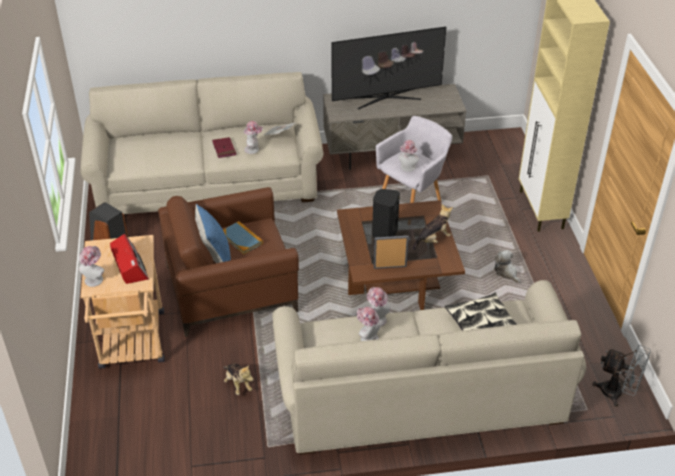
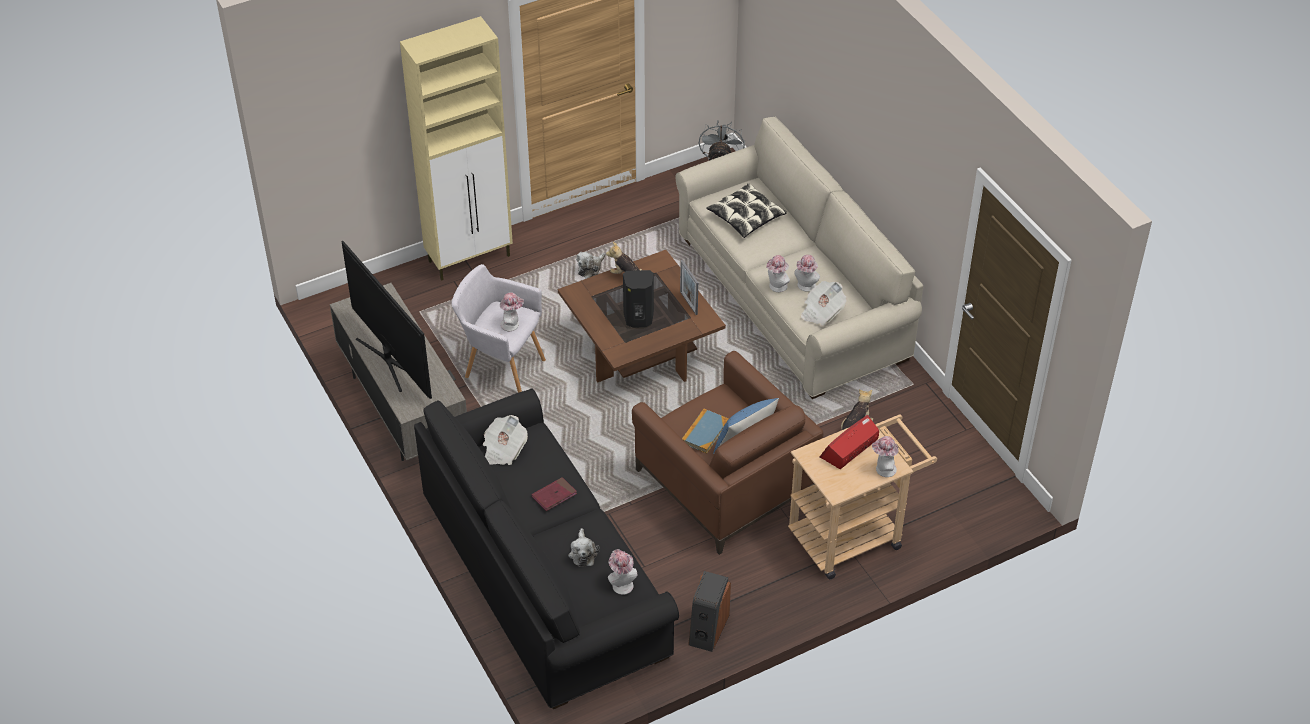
camera: 110 degrees left, 5 degrees up
(167, 150) = (583, 553): none -> plush toy
(207, 183) = (543, 575): beige sofa -> black sofa
(253, 149) = (542, 466): hat -> hat (621, 584)
(330, 339) = (821, 312): none -> newspaper

